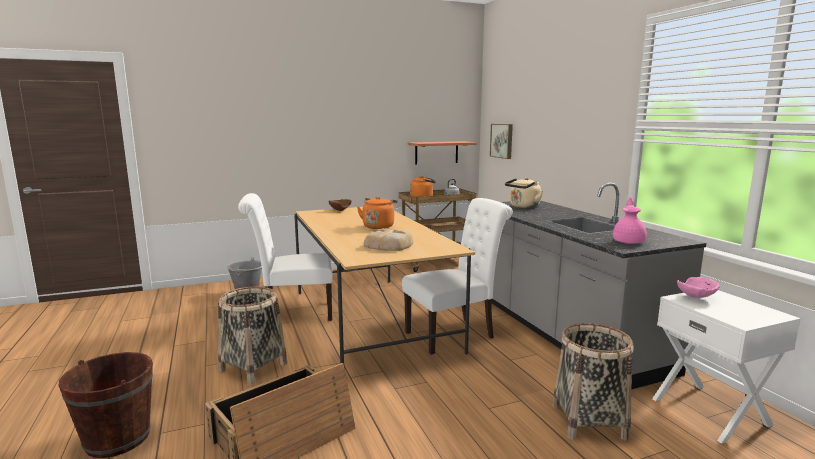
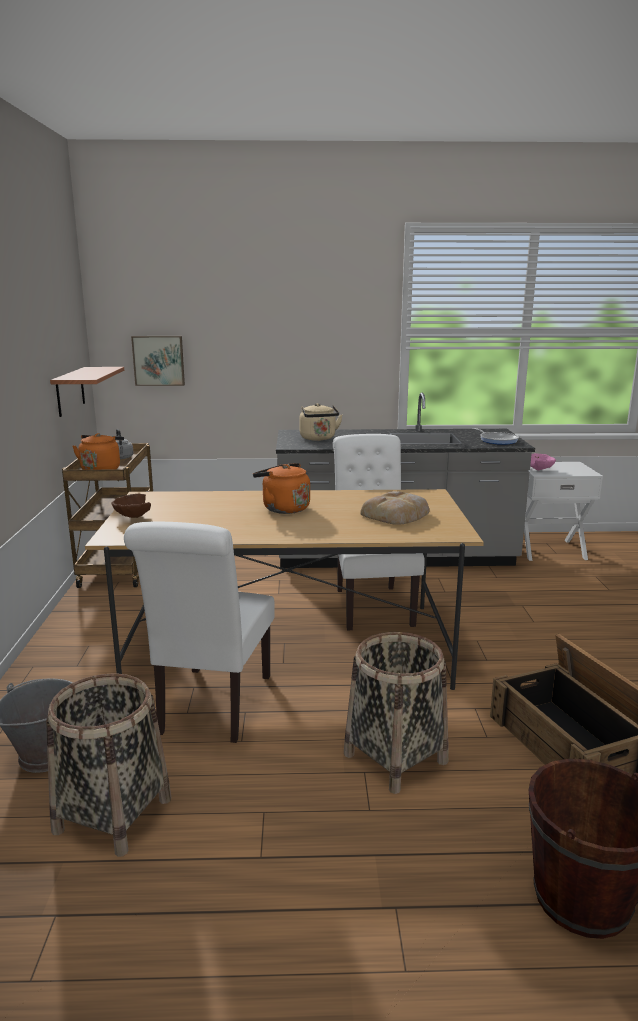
camera: 70 degrees left, 5 degrees up
(589, 422) = (559, 589): basket -> basket (113, 815)
(629, 241) = (497, 440): pink teapot -> frying pan

